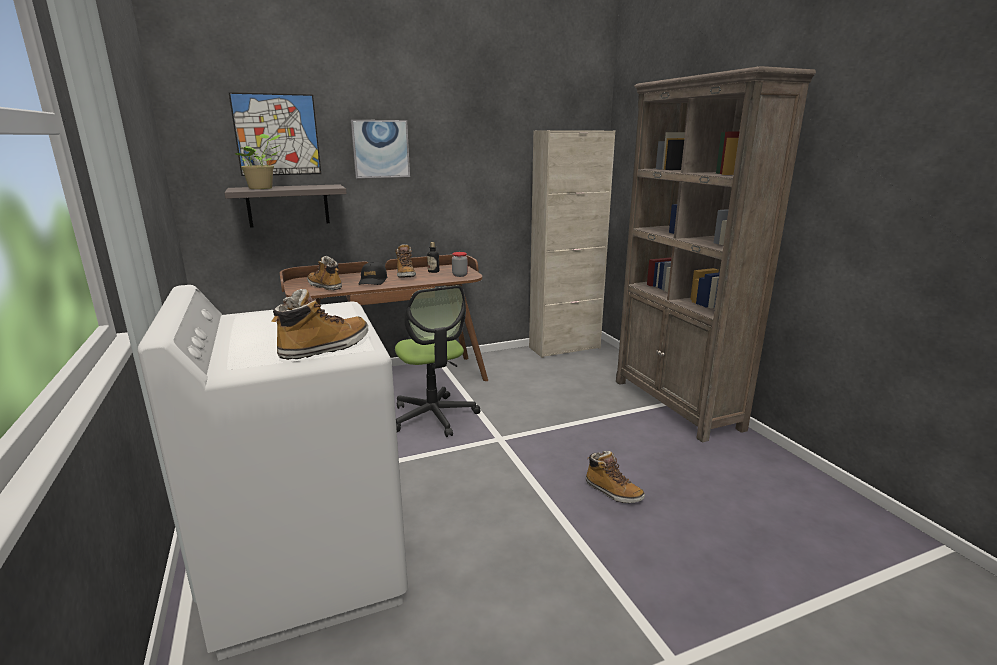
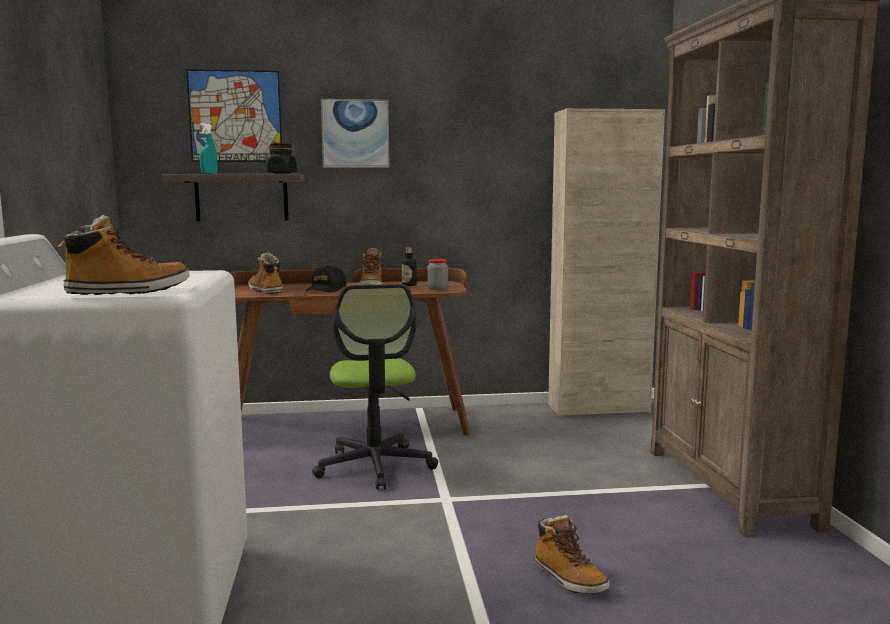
camera: 15 degrees right, 10 degrees down
(262, 188) = (209, 173): potted plant -> turquoise spray bottle
(325, 186) = (281, 173): none -> black jar

